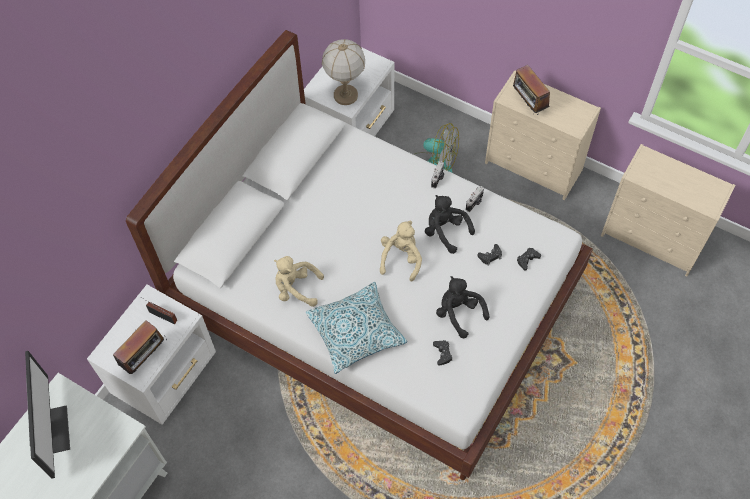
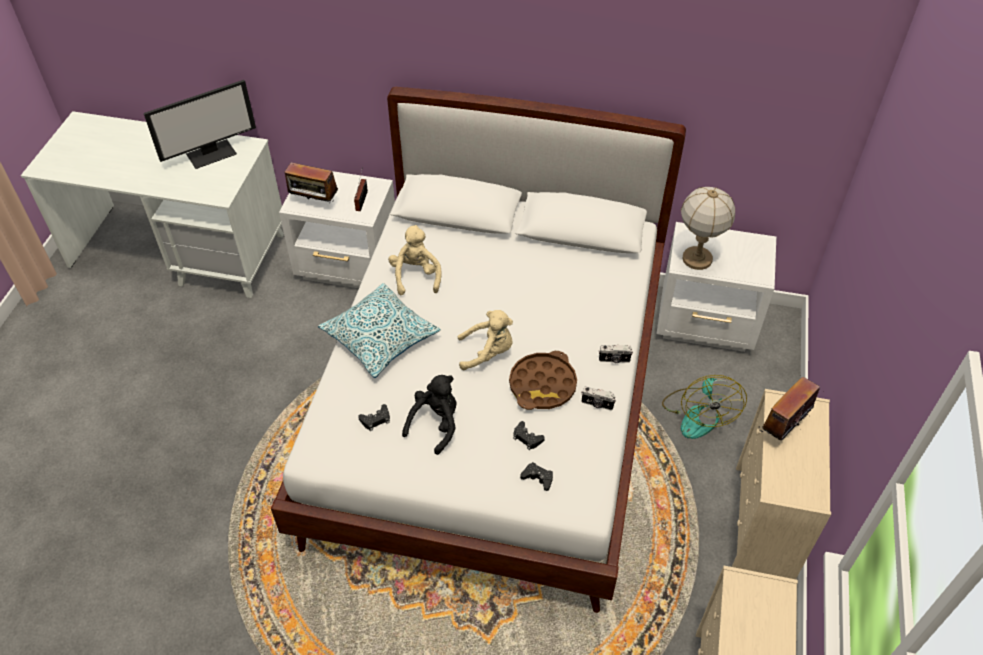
camera: 70 degrees right, 10 degrees down
(445, 231) = (542, 385): black plush toy -> brown tray

